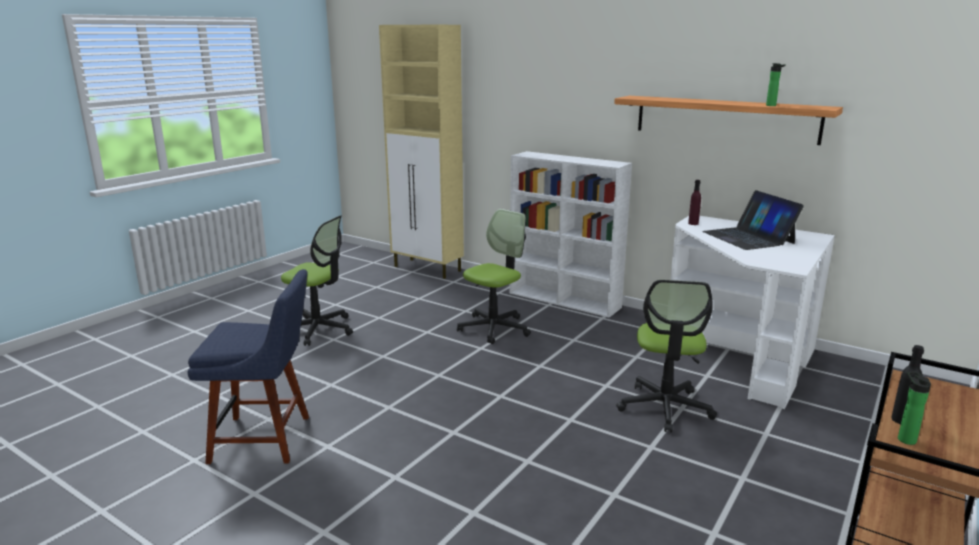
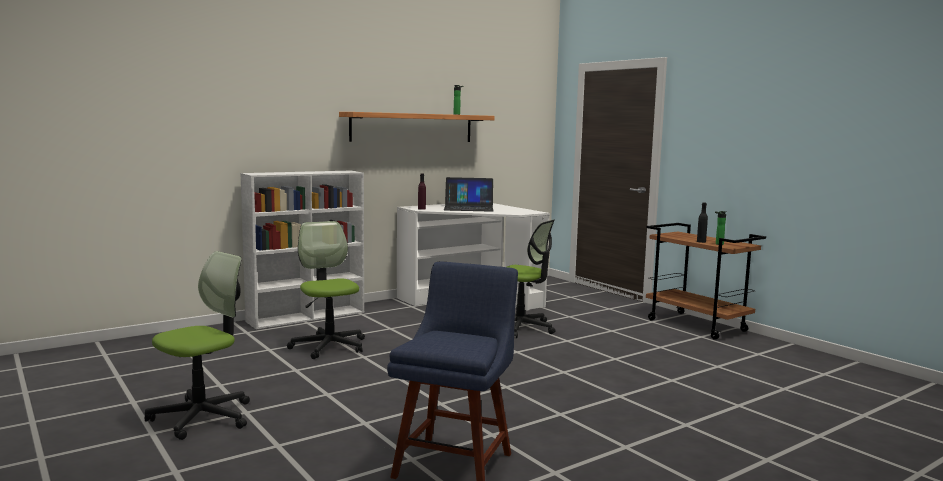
camera: 70 degrees left, 10 degrees down
(428, 269) = (113, 347): beige cabinet -> none

